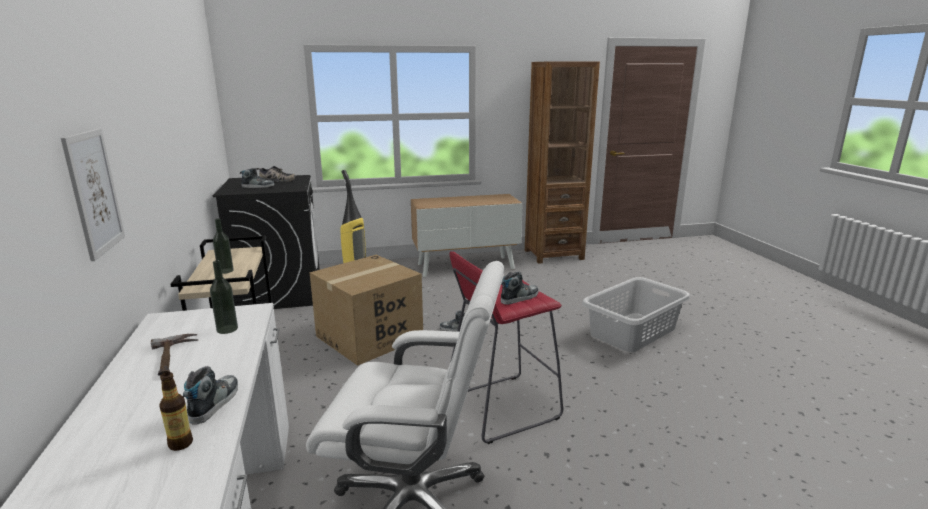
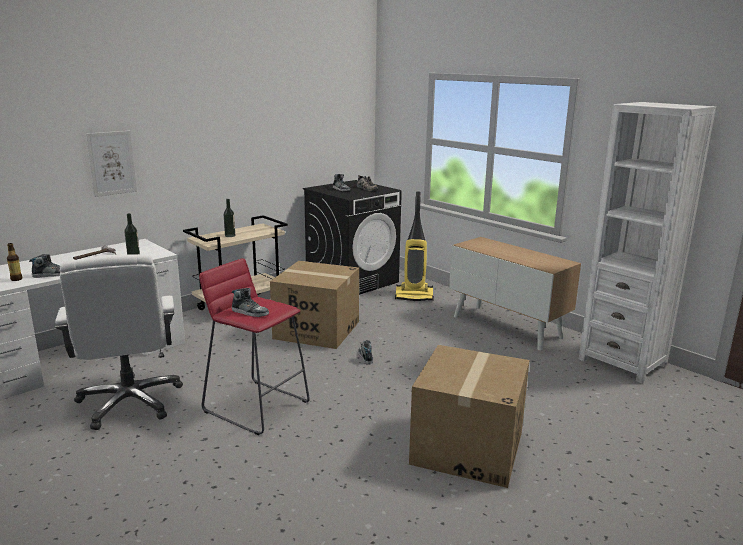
camera: 60 degrees right, 0 degrees up
(553, 254) = (622, 362): brown bookcase -> white bookcase
(632, 331) = (467, 447): grey laundry basket -> cardboard box

